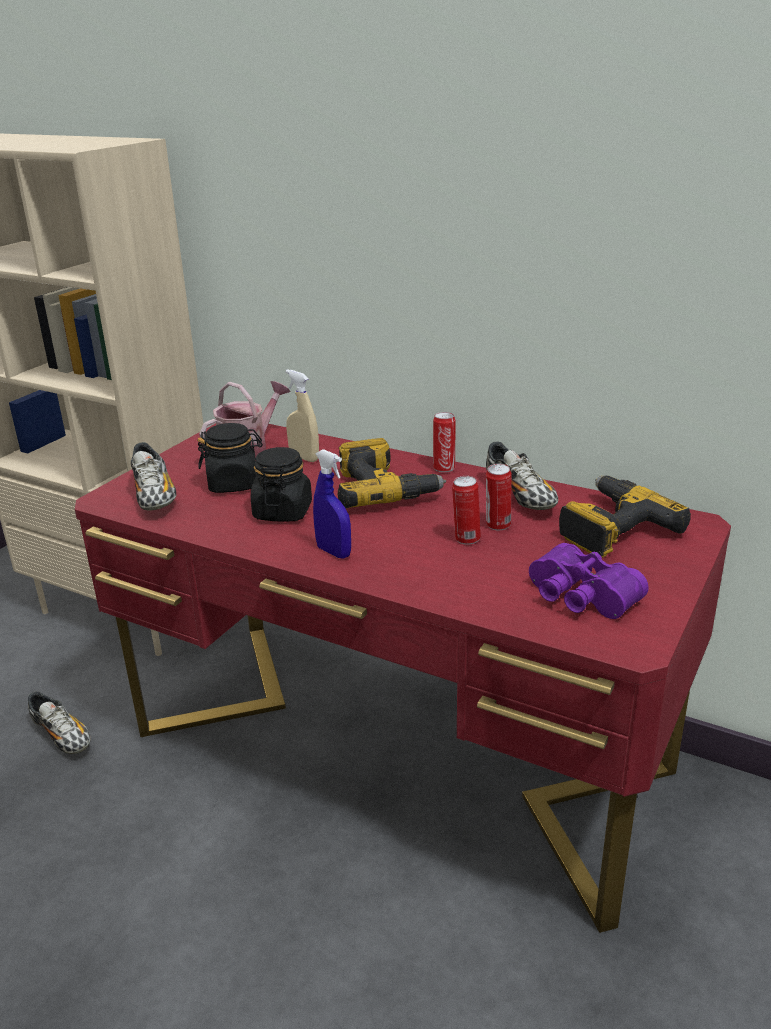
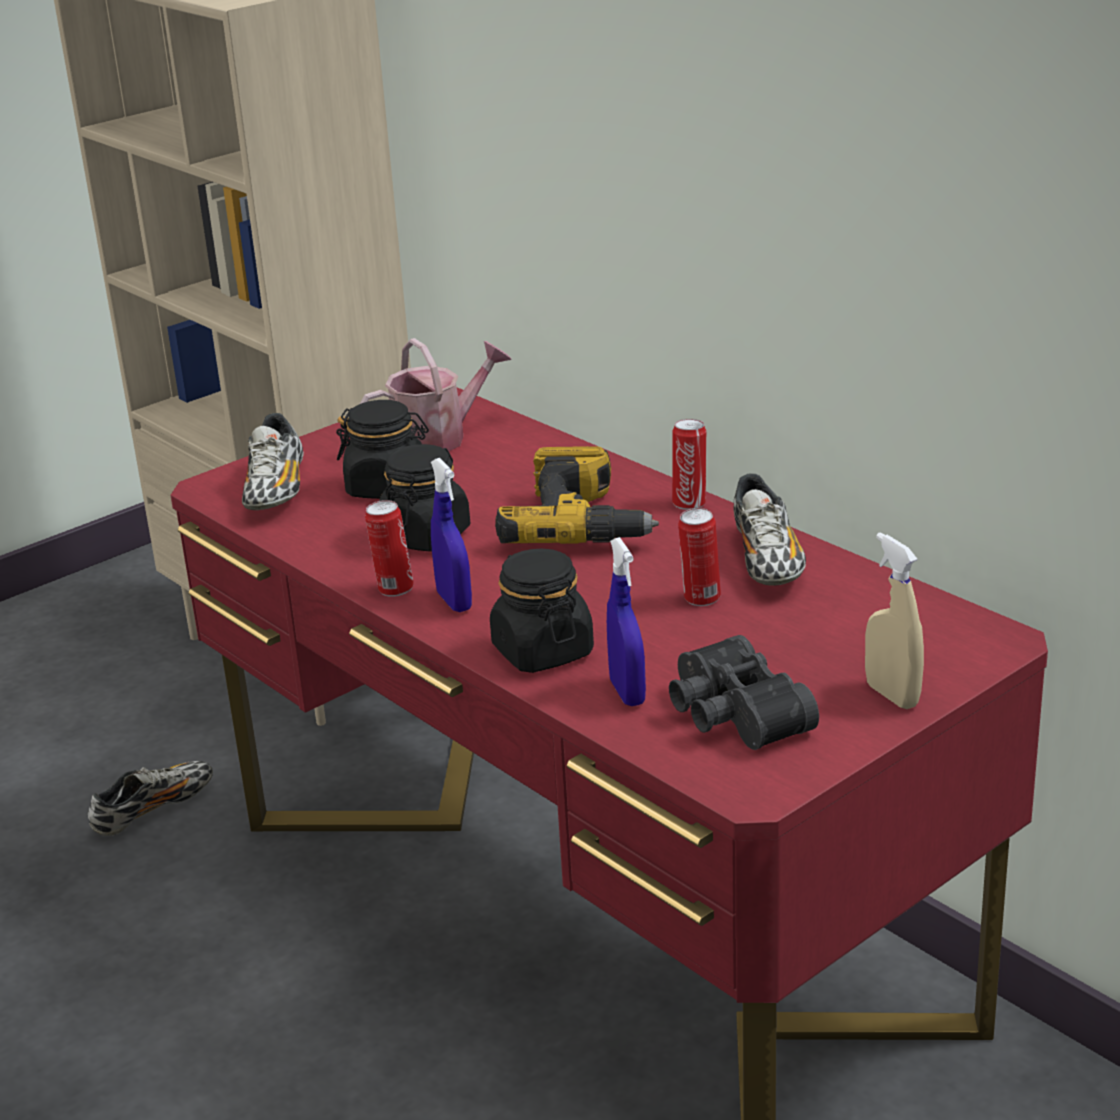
camera: 20 degrees right, 0 degrees up
(62, 736) = (153, 810): shoe -> shoe turned 105 degrees counterclockwise
(304, 458) = (505, 461): beige spray bottle -> beige spray bottle (892, 695)
(419, 576) = (542, 651): none -> black jar
(466, 539) = (641, 611): can -> can (393, 589)
(498, 595) = (627, 693): none -> blue spray bottle
(579, 598) = (732, 715): purple binoculars -> black binoculars
(611, 528) = (859, 627): power drill -> none

